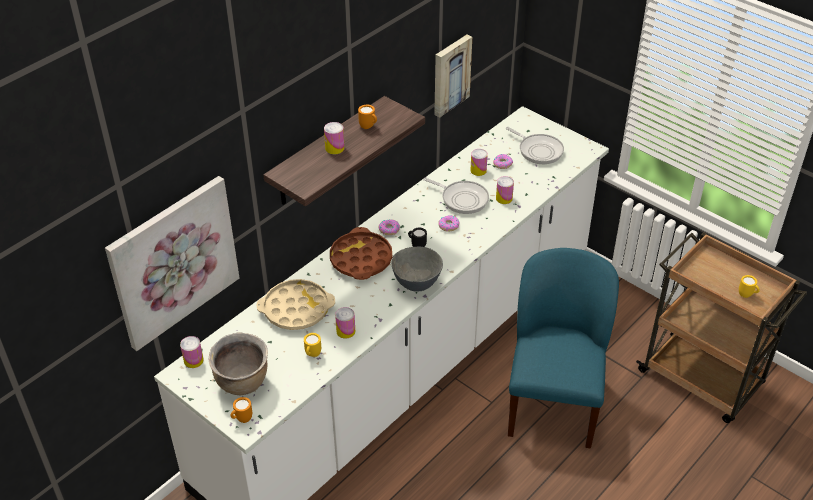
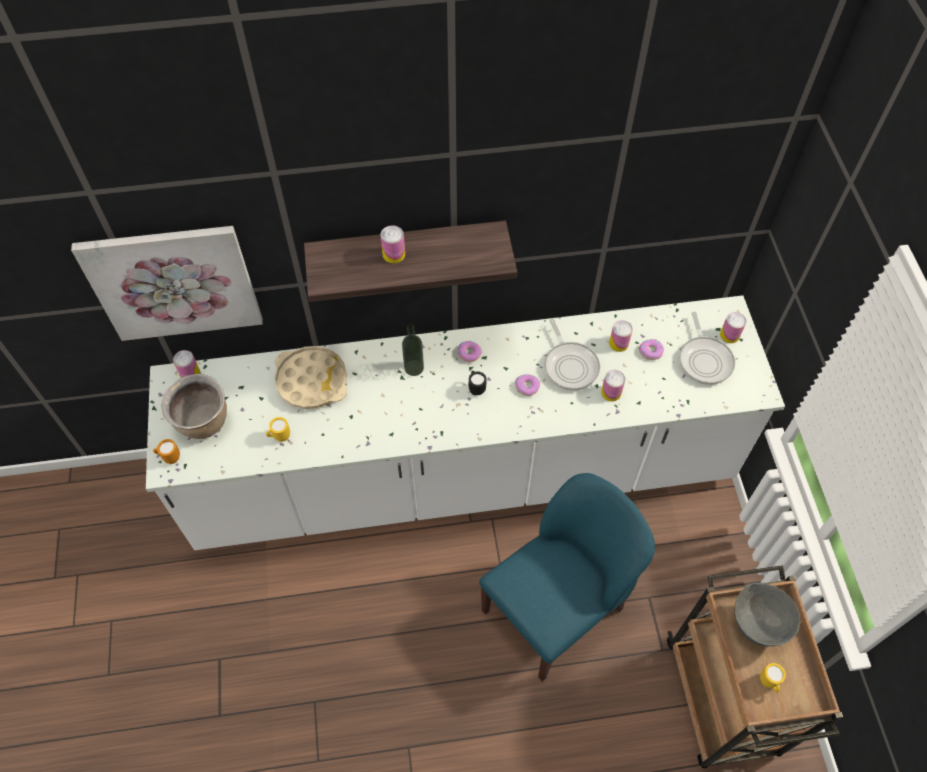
camera: 40 degrees right, 15 degrees up
(345, 331) = (328, 434): can -> can (729, 335)
(361, 259) = (414, 368): brown tray -> bottle
(368, 127) = (450, 249): orange mug -> none
(416, 285) = (434, 430): grey bowl -> grey bowl (756, 625)
(450, 75) = (625, 229): picture -> none

